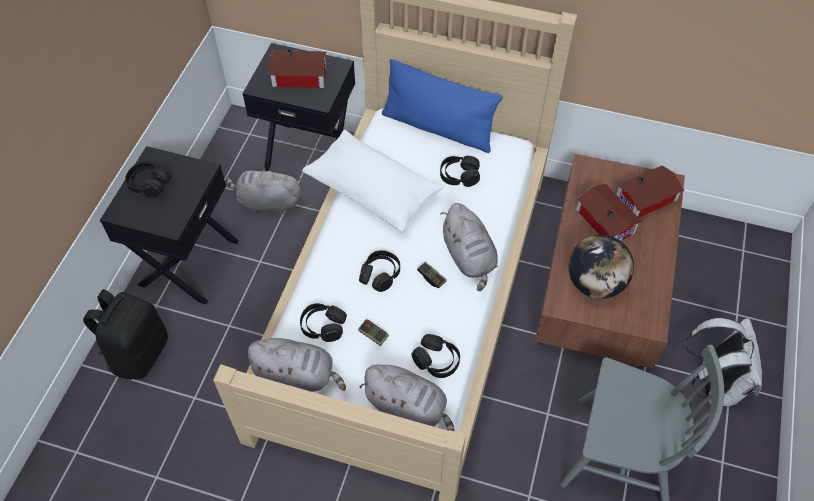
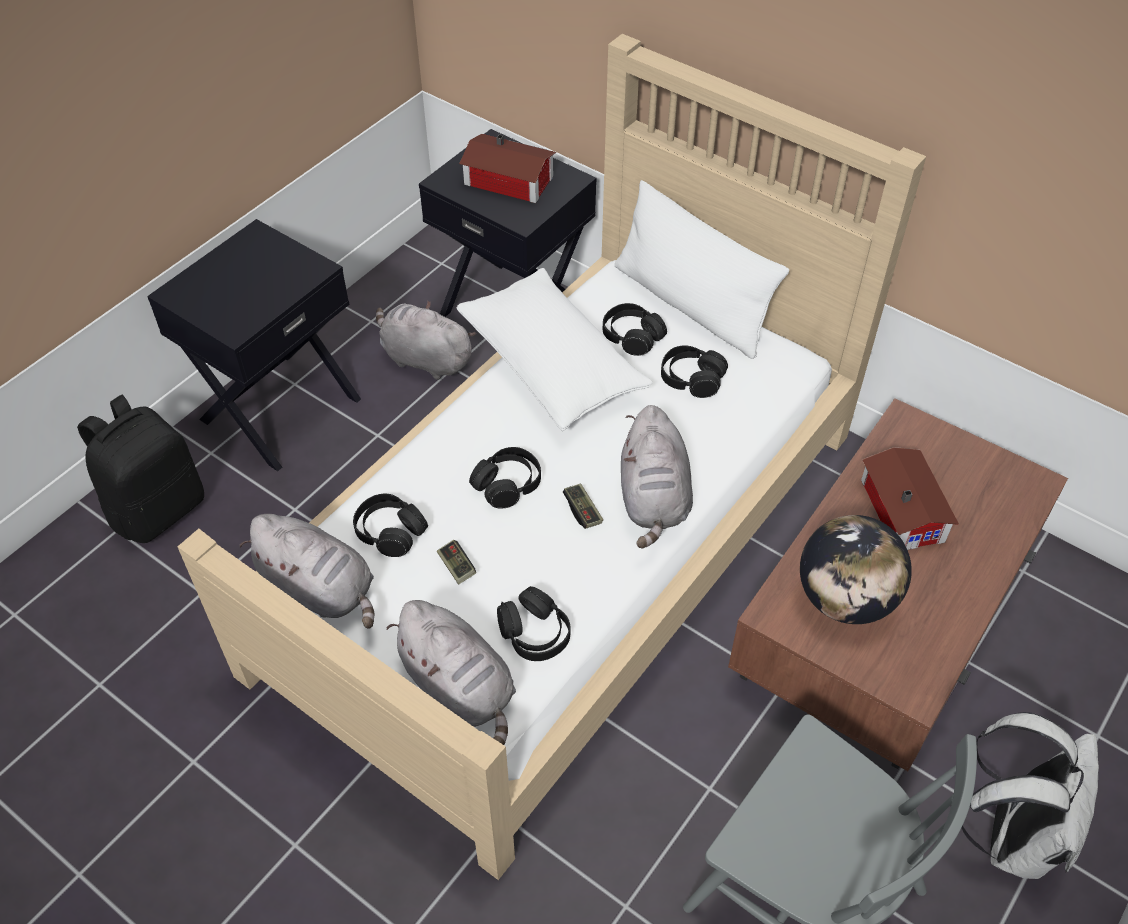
camera: 20 degrees right, 5 degrees down
(149, 184) = (234, 268): black headphones -> black headphones (632, 336)
(438, 128) = (690, 305): blue pillow -> white pillow
(648, 199) = (989, 498): toy house -> none

